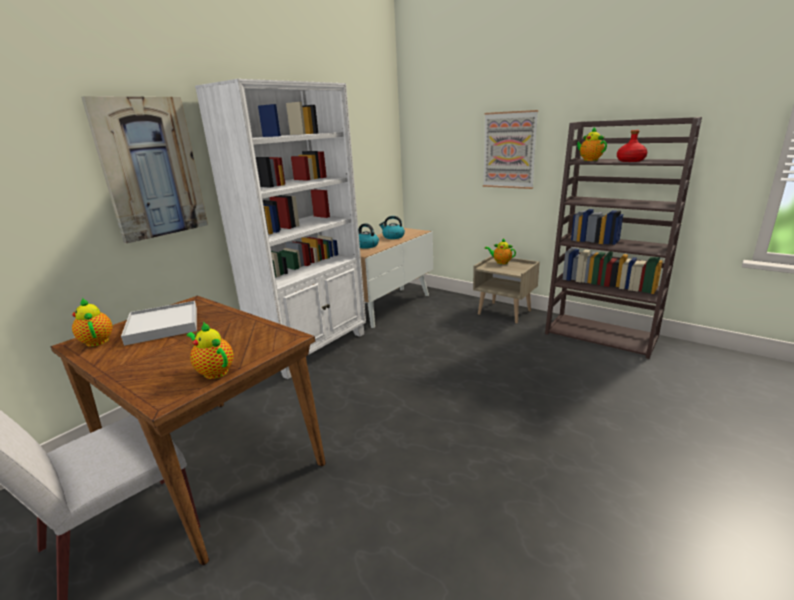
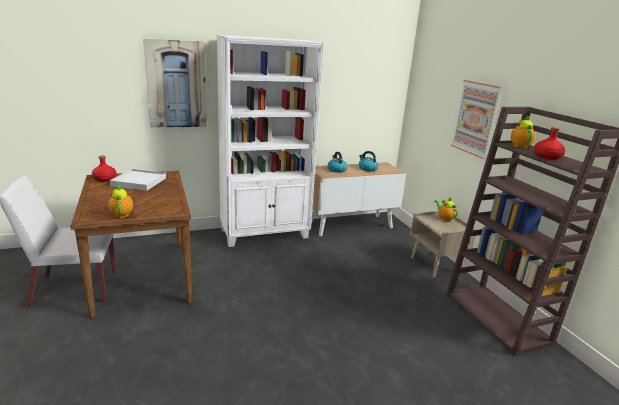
camera: 30 degrees right, 0 degrees up
(97, 340) = (105, 179): teapot -> red bottle

